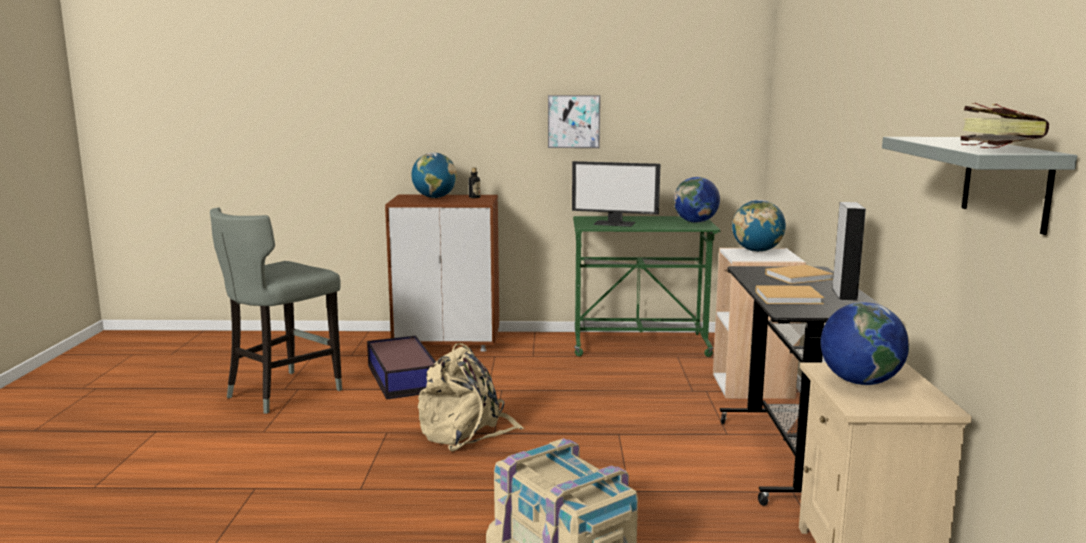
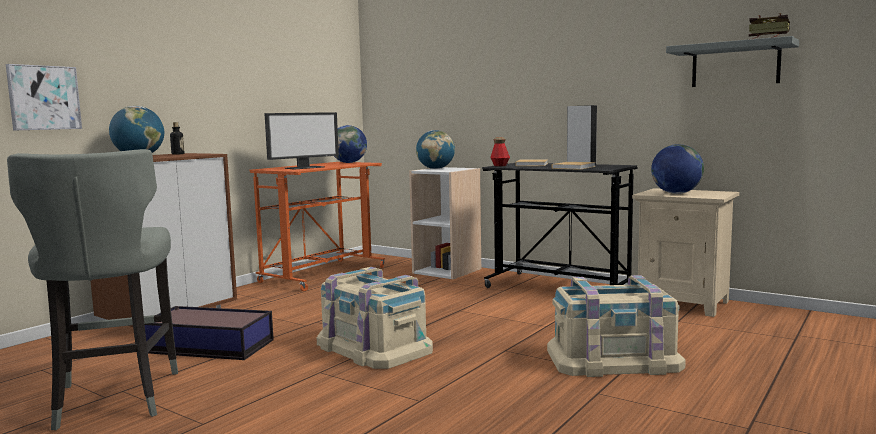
camera: 55 degrees left, 5 degrees down
(466, 431) = (374, 346): beige backpack -> beige storage box
(573, 121) = (239, 80): picture -> picture (43, 98)
(640, 344) = (323, 274): green desk -> orange desk
(757, 269) = (500, 165): none -> bottle

